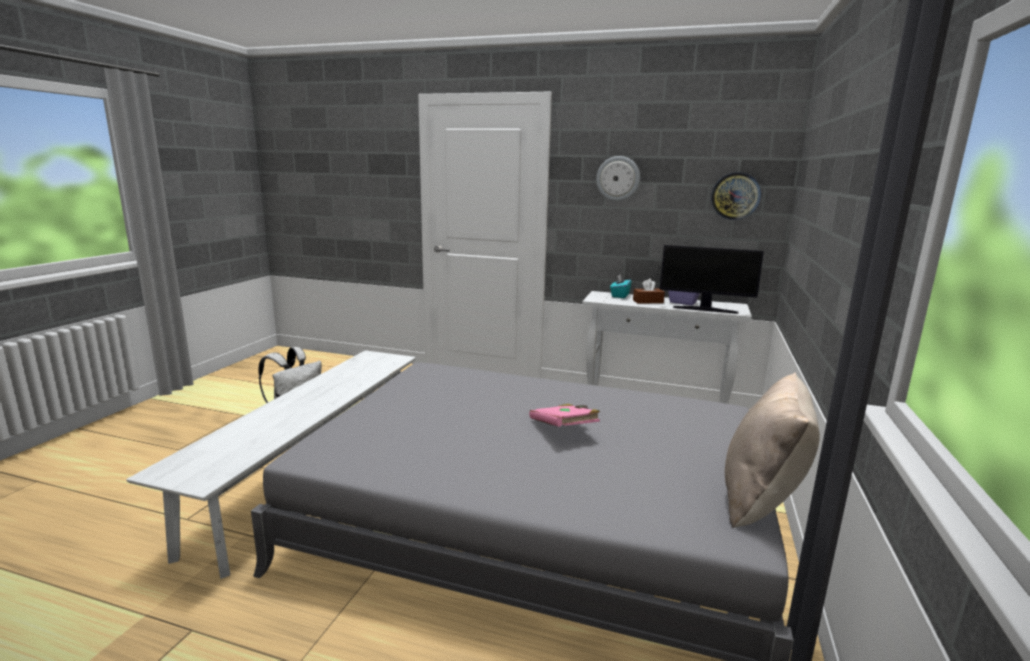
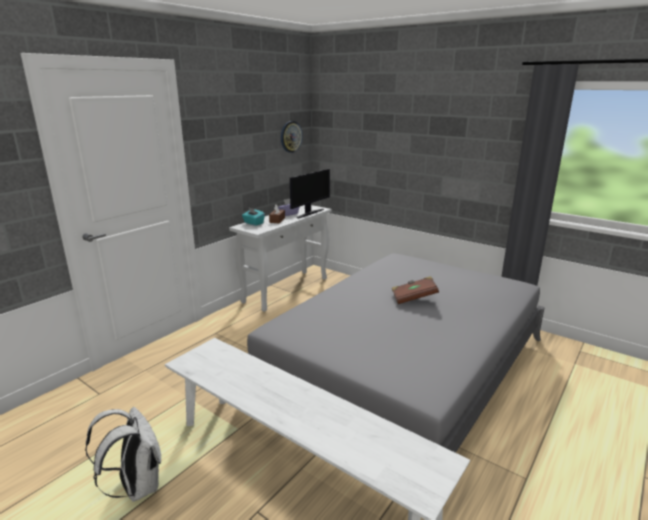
camera: 70 degrees left, 5 degrees up
(564, 428) = (413, 298): pink book -> brown book
(618, 178) = (231, 133): wall clock -> none
(761, 500) = (492, 274): beige pillow -> none

